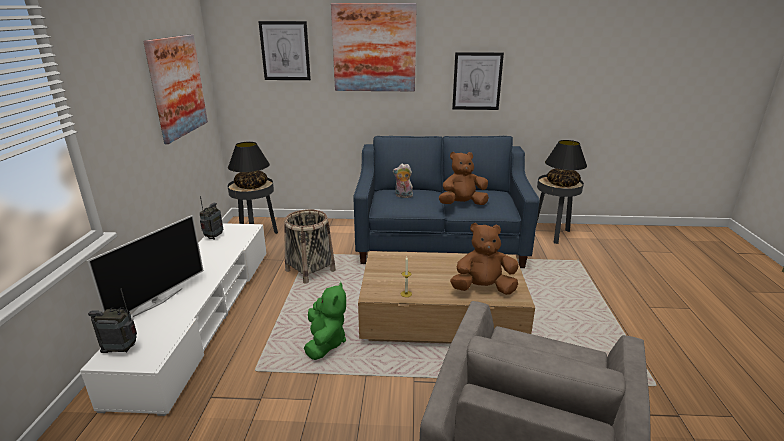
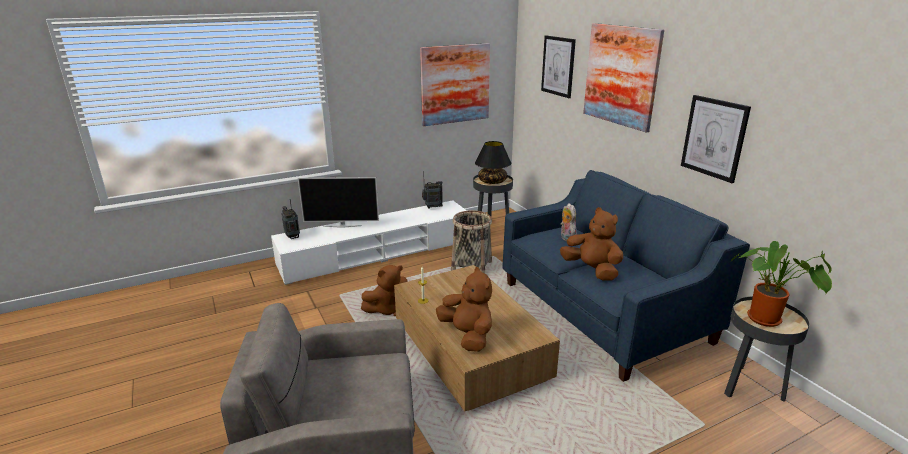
camera: 60 degrees right, 0 degrees up
(325, 343) = (388, 309): green plush toy -> brown plush toy
(562, 184) = (768, 320): black table lamp -> potted plant

